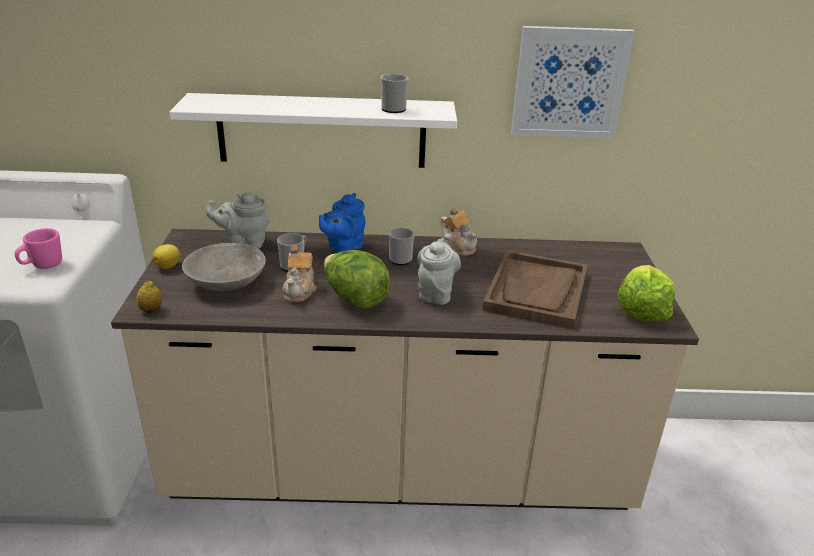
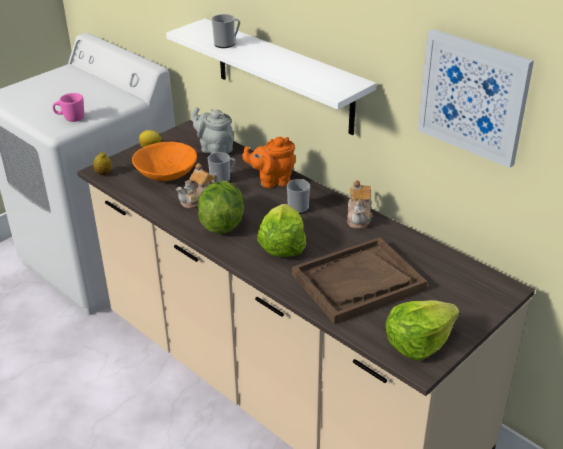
camera: 45 degrees right, 5 degrees up
(226, 282) = (165, 173): grey bowl -> orange bowl
(343, 248) = (272, 181): blue teapot -> orange teapot
(395, 108) = (313, 76): mug -> mug (227, 44)
(436, 293) = (282, 245): grey teapot -> lettuce

